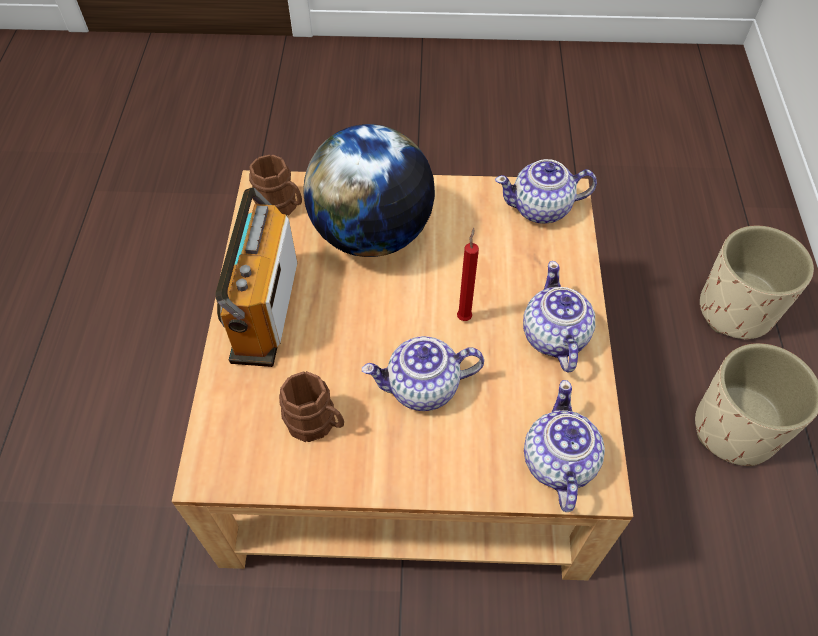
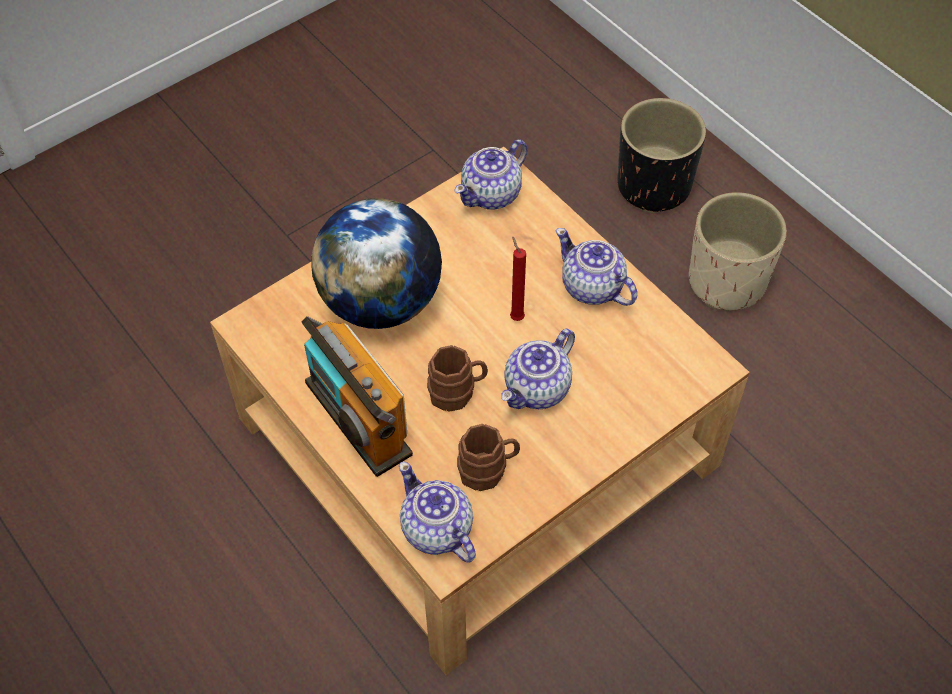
camera: 40 degrees left, 0 degrees up
(281, 207) = (281, 330): brown mug -> brown mug (457, 392)
(557, 463) = (674, 372): teapot -> teapot (437, 530)
(736, 310) = (653, 185): beige planter -> black planter

